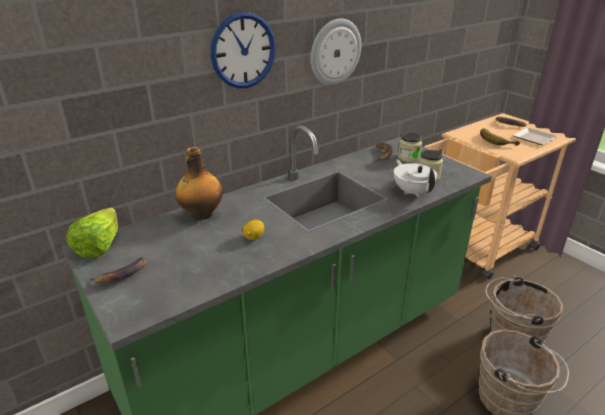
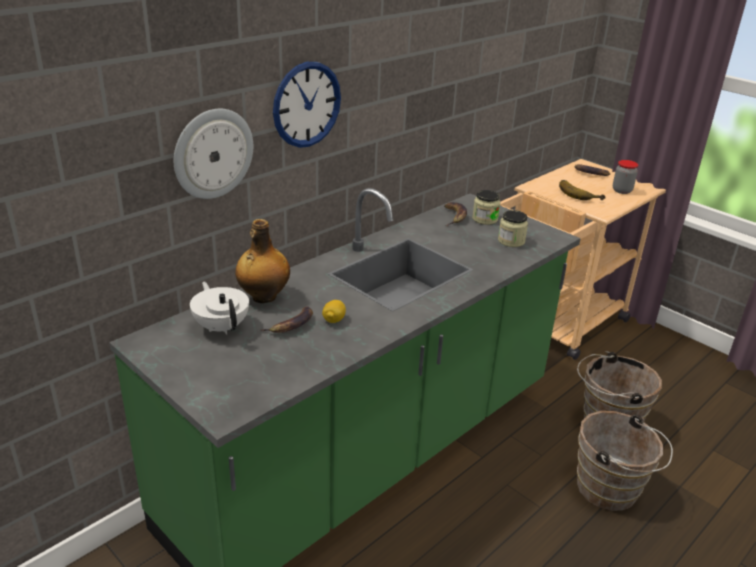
camera: 10 degrees left, 0 degrees up
(99, 246) = (156, 339): lettuce -> none
(122, 275) = (198, 370): banana -> banana (291, 325)
(335, 52) = (401, 99): wall clock -> wall clock (212, 153)
(412, 191) = (497, 260): white teapot -> white teapot (222, 326)
(535, 138) = (622, 190): plate -> jar

